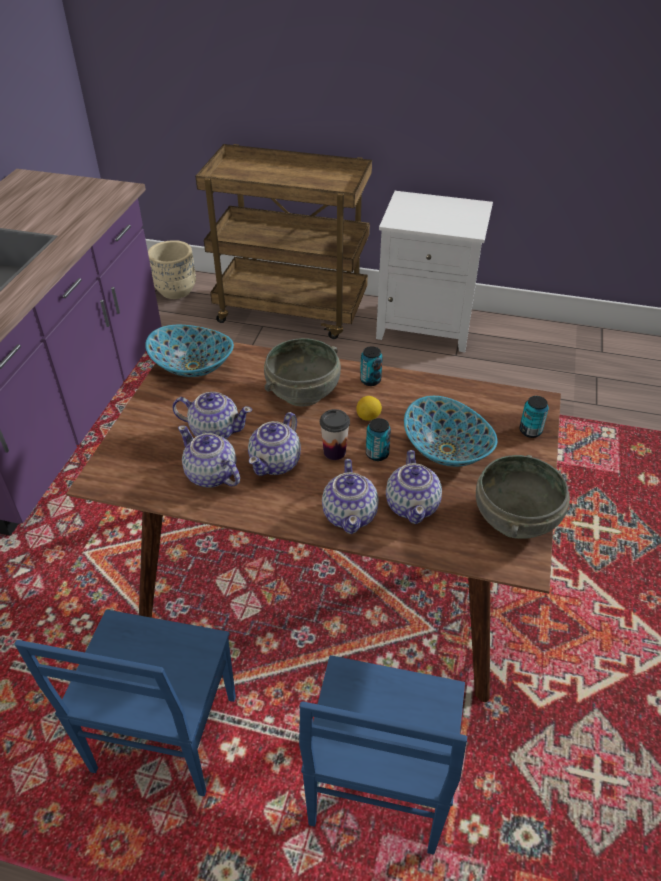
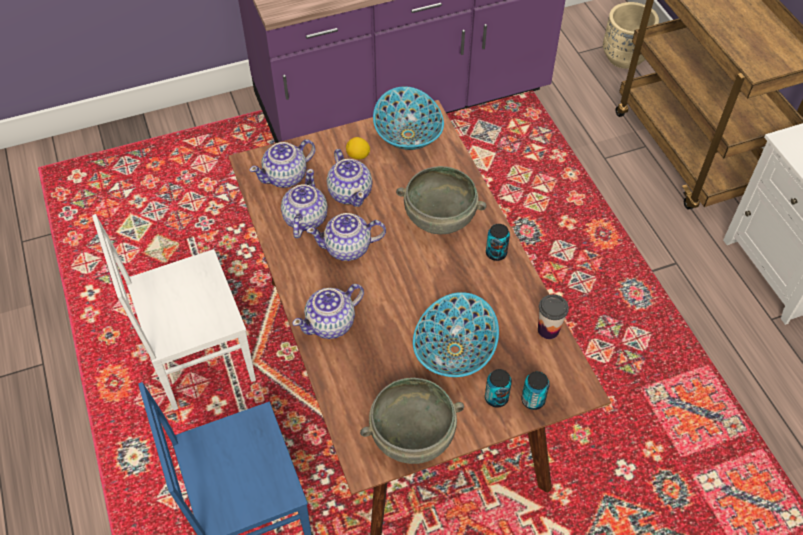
camera: 55 degrees right, 10 degrees up
(162, 736) = (199, 357): blue chair -> white chair
(334, 452) = (389, 277): cup -> cup (548, 330)
(368, 417) = (448, 277): lemon -> lemon (358, 156)
(377, 454) = (410, 305): can -> can (496, 398)
(412, 505) = (372, 358): teapot -> teapot (286, 176)

